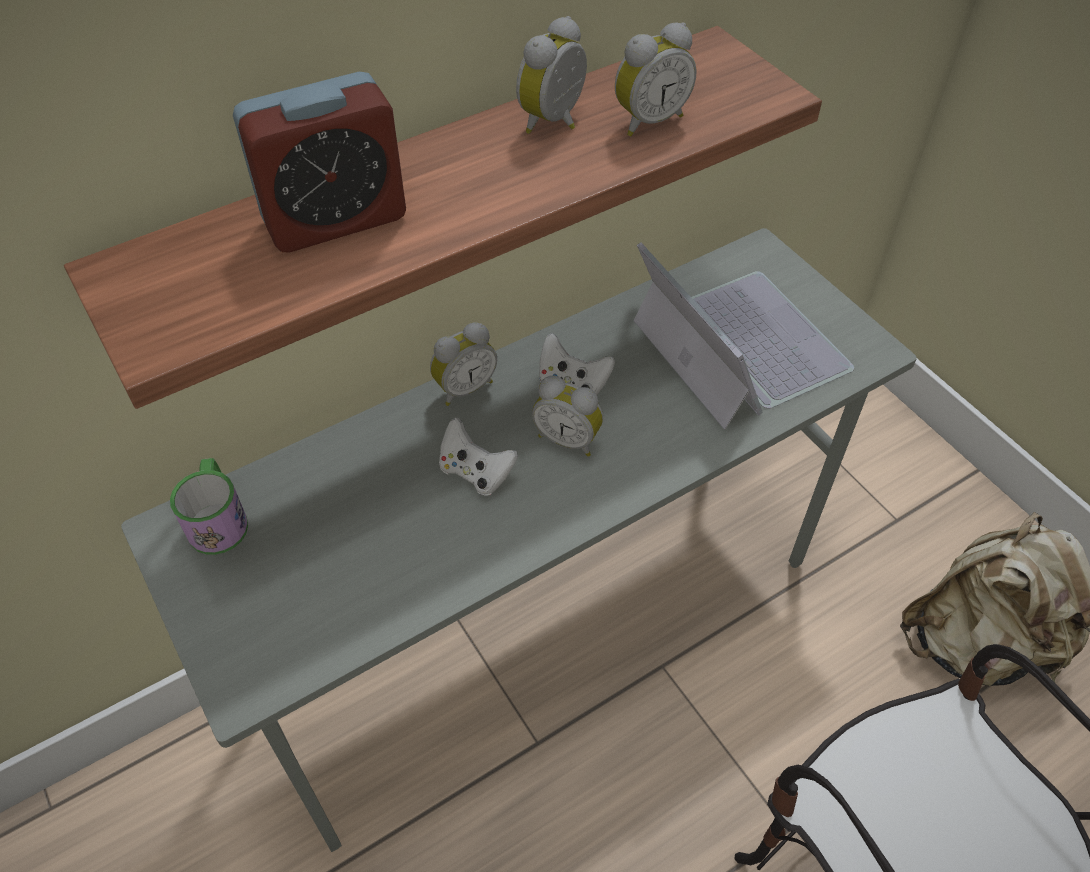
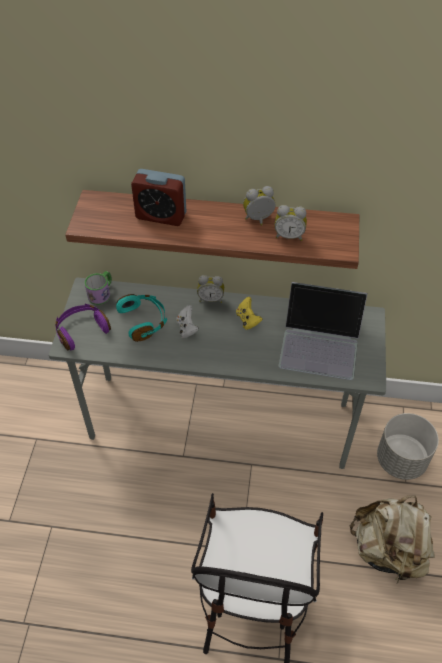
camera: 40 degrees right, 0 degrees up
(249, 629) = (81, 330): none -> purple headphones
(372, 516) = (144, 321): none -> turquoise headphones
(568, 439) = (227, 337): alarm clock -> none
(572, 383) = (247, 320): white game controller -> yellow game controller
(737, 345) = (320, 344): laptop -> laptop turned 90 degrees clockwise
(860, 492) = (401, 460): none -> grey planter

